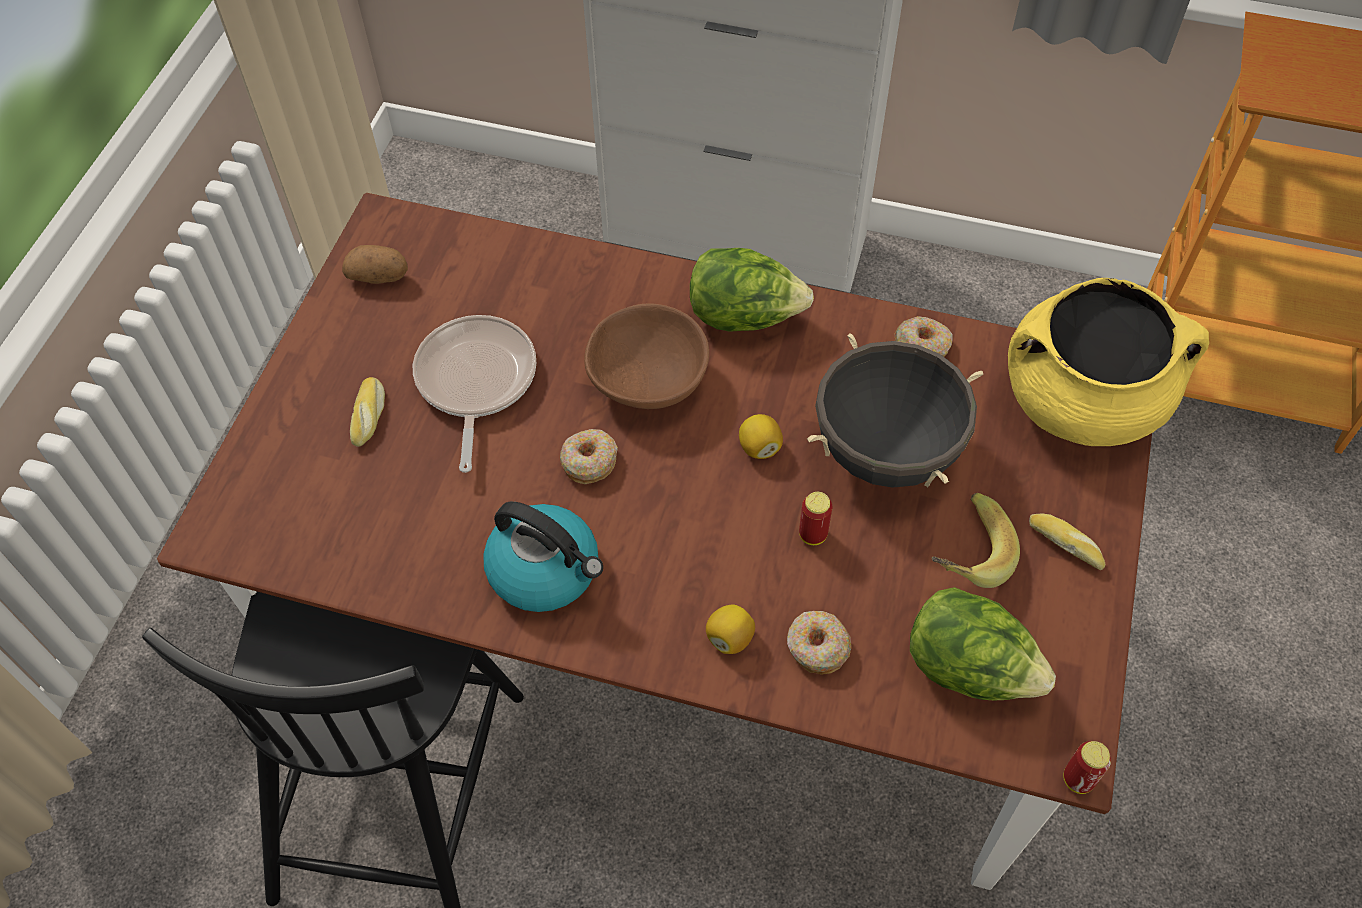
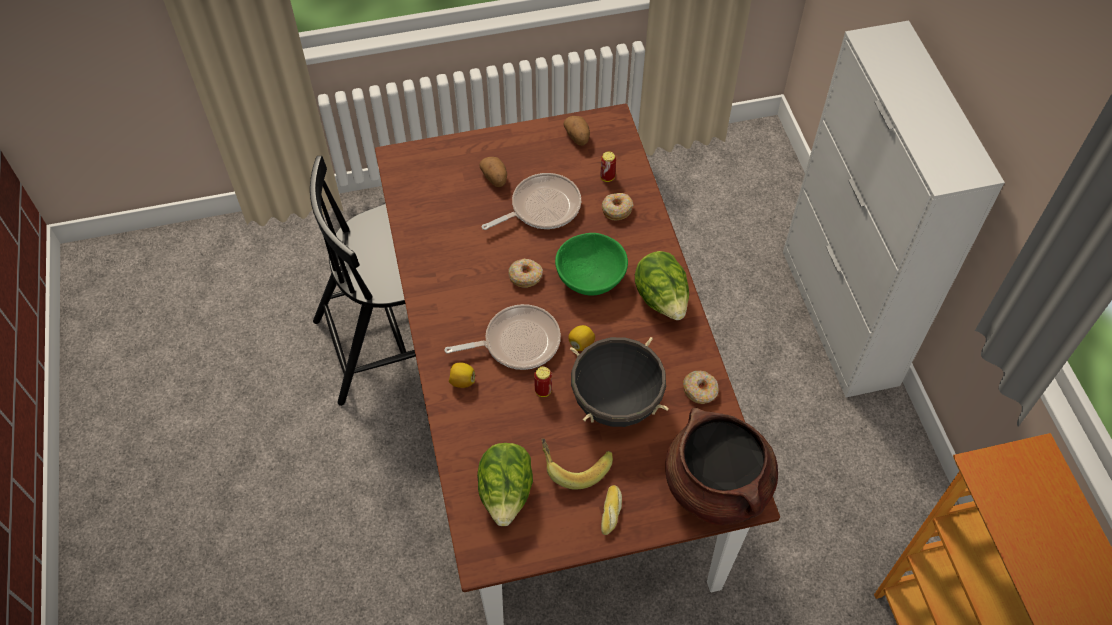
camera: 60 degrees right, 0 degrees up
(370, 416) = (495, 178): bread -> potato
(546, 570) = (454, 289): kettle -> none
(646, 381) = (590, 276): brown bowl -> green bowl
(704, 528) = (517, 342): none -> frying pan
(817, 647) = (479, 420): donut -> donut (617, 209)
(1078, 779) = (470, 568): can -> can (607, 177)
(1082, 401) = (717, 486): yellow cooking pot -> brown cooking pot

